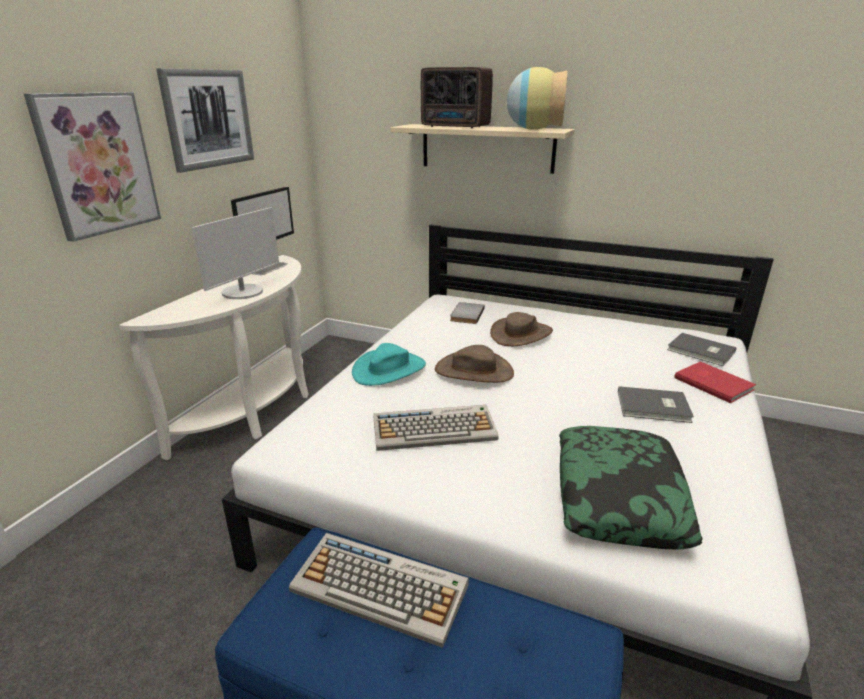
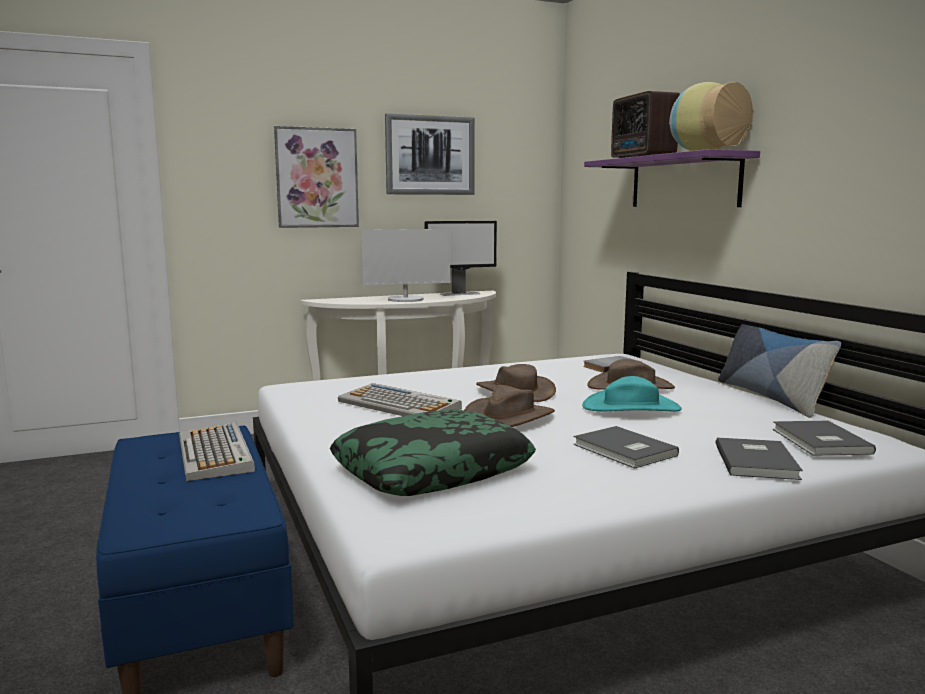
camera: 45 degrees right, 15 degrees down
(389, 369) = (453, 376): turquoise hat -> turquoise hat (631, 407)
(487, 148) = (683, 182): beige shelf -> purple shelf
(534, 405) = (508, 417): none -> brown hat
(601, 316) = (771, 397): none -> pillow
(713, 383) = (758, 461): red book -> grey book

